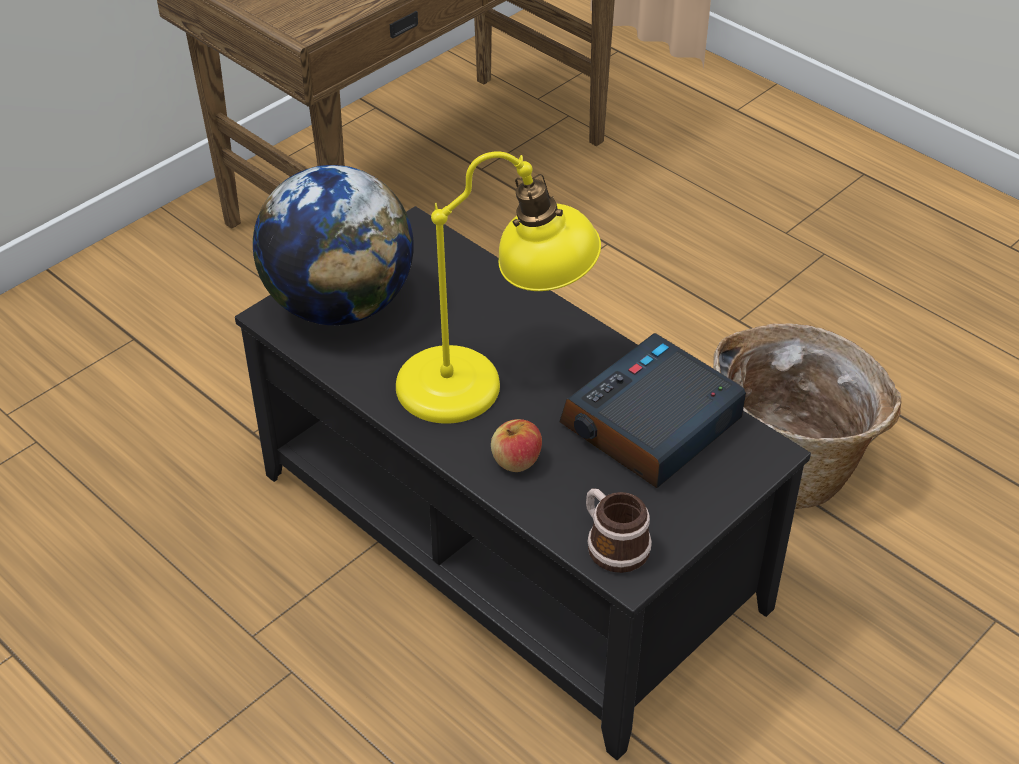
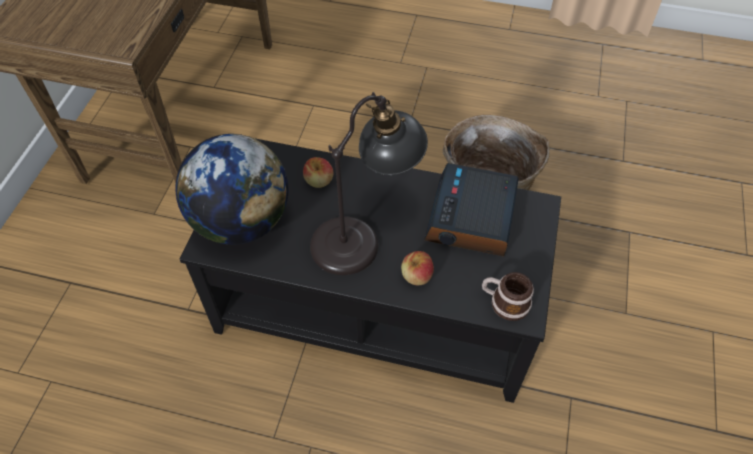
camera: 30 degrees left, 10 degrees up
(475, 297) = (319, 181): none -> apple
(493, 376) = (365, 227): yellow table lamp -> grey table lamp

